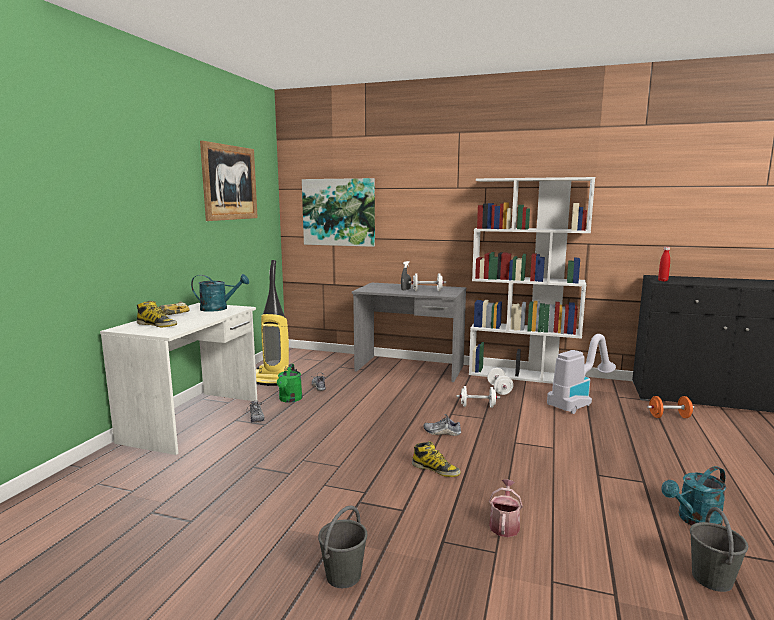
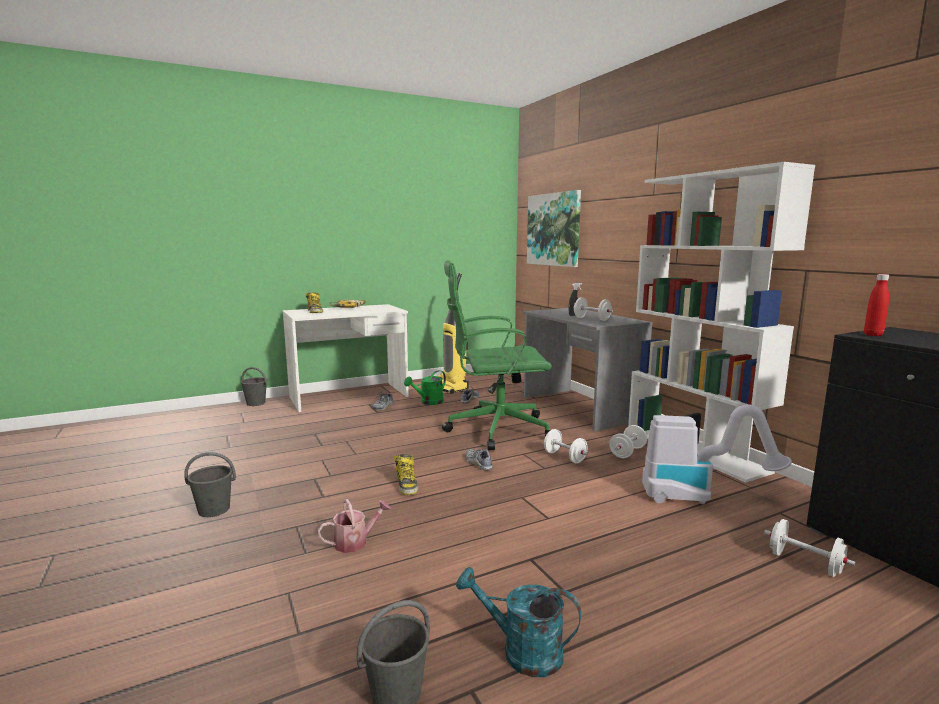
camera: 45 degrees right, 0 degrees up
(87, 466) = (255, 403): none -> grey bucket
(219, 308) = (382, 308): turquoise watering can -> none
(230, 182) = (441, 201): picture -> none
(394, 403) = (495, 429): none -> green office chair
(669, 417) = (804, 563): orange dumbbell -> white dumbbell

